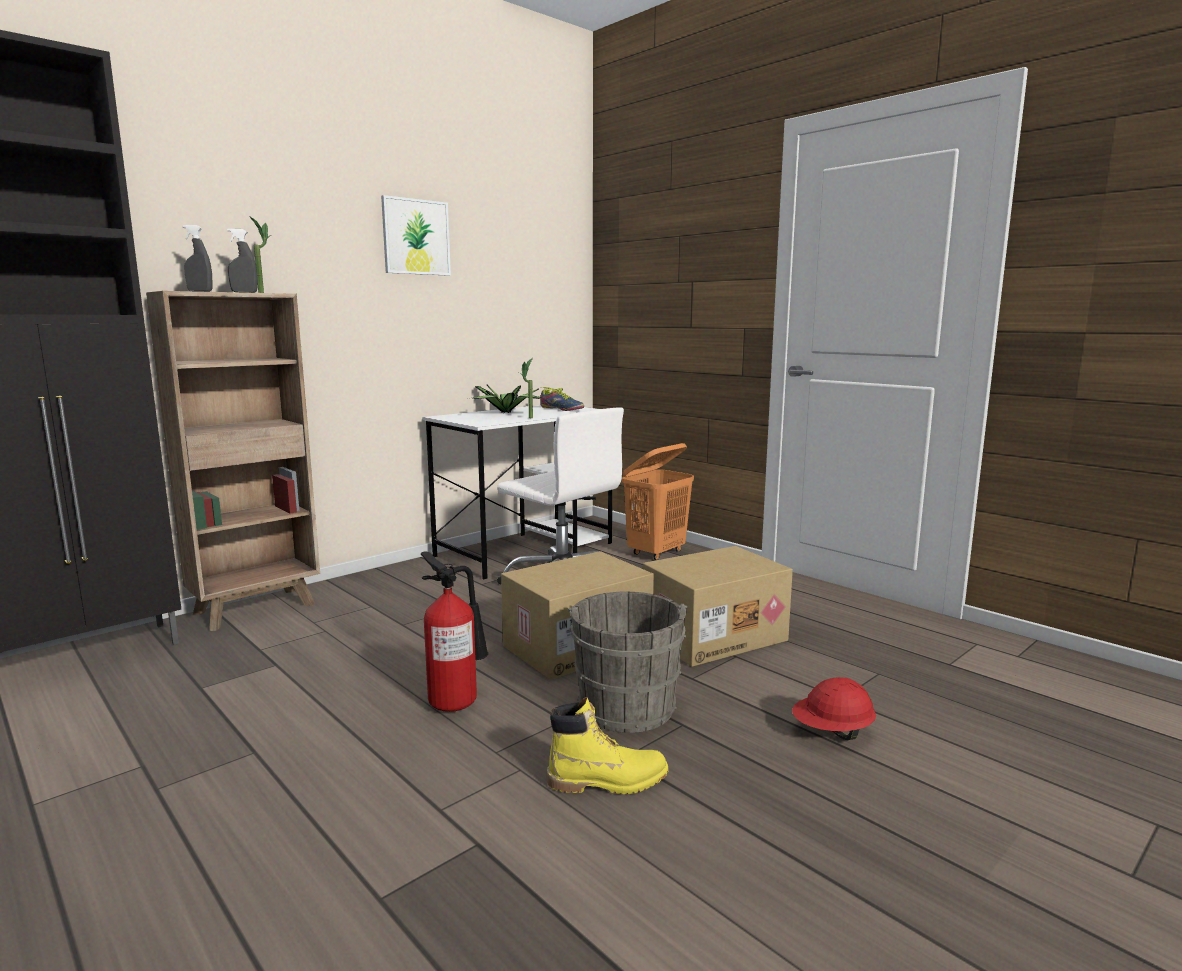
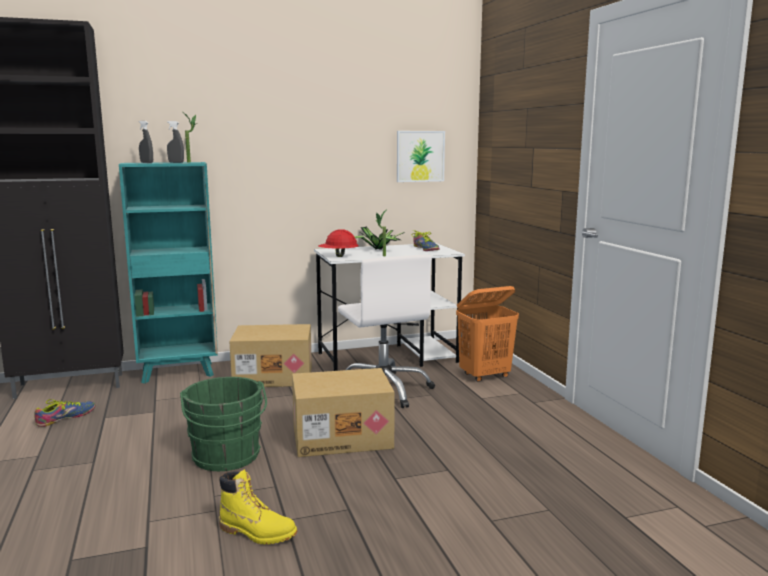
camera: 25 degrees right, 0 degrees up
(130, 701) = (65, 417): none -> shoe
(257, 608) = (179, 373): brown bookcase -> turquoise bookcase
(416, 237) = (314, 116): picture -> picture (420, 156)
(457, 701) = (226, 458): fire extinguisher -> green bucket
(626, 704) = (327, 485): grey bucket -> none
(713, 636) = (449, 450): cardboard box -> cardboard box (274, 376)
(832, 732) = (450, 543): red hard hat -> red hard hat (338, 256)

